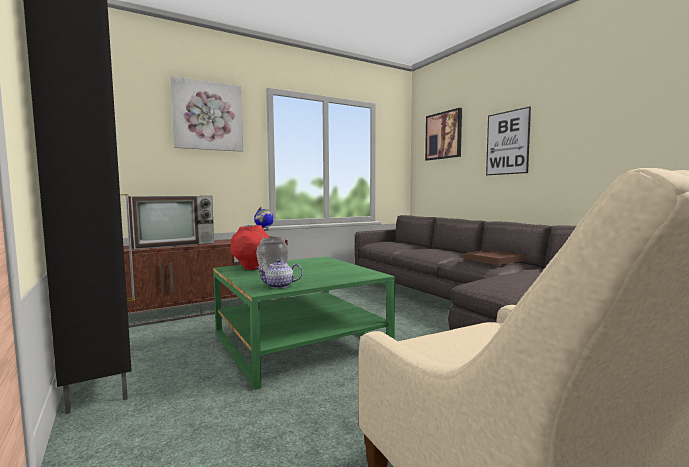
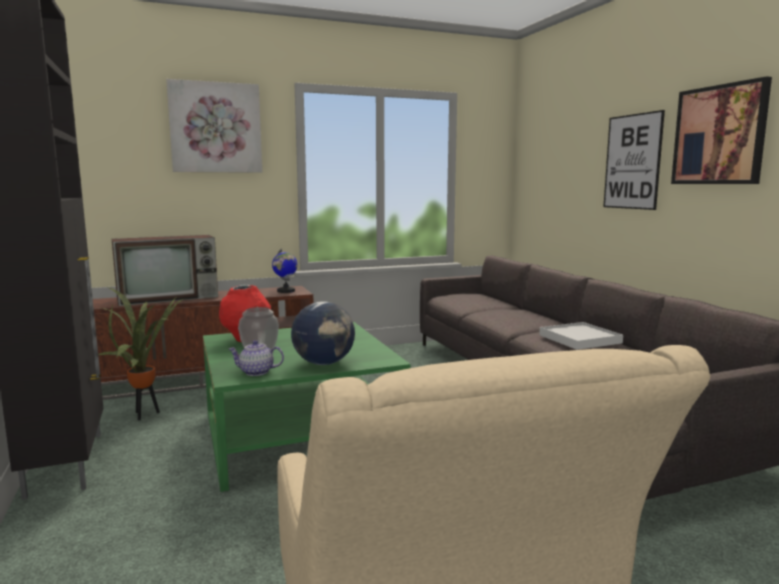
camera: 10 degrees right, 5 degrees up
(160, 337) = (144, 414): none -> potted plant
(329, 278) = (324, 363): none -> globe
(443, 135) = (554, 141): picture -> picture (719, 135)
(493, 260) = (579, 339): brown tray -> white tray

